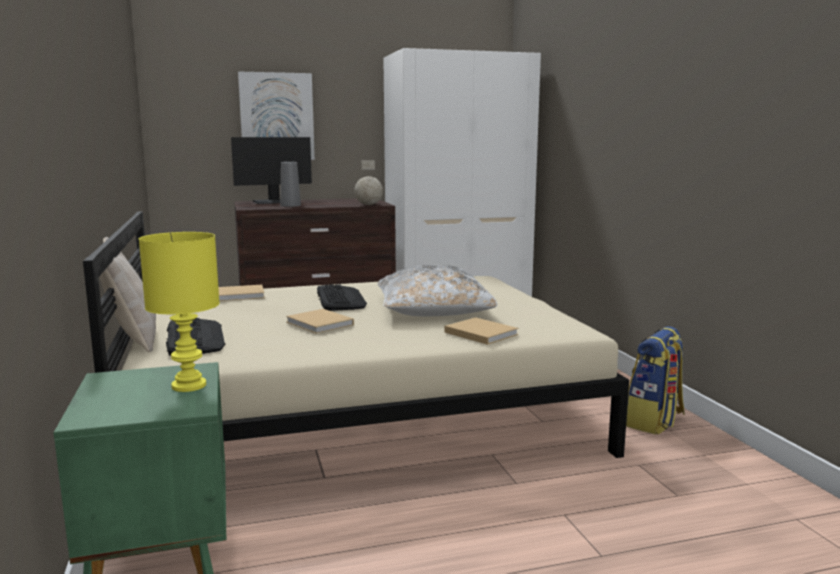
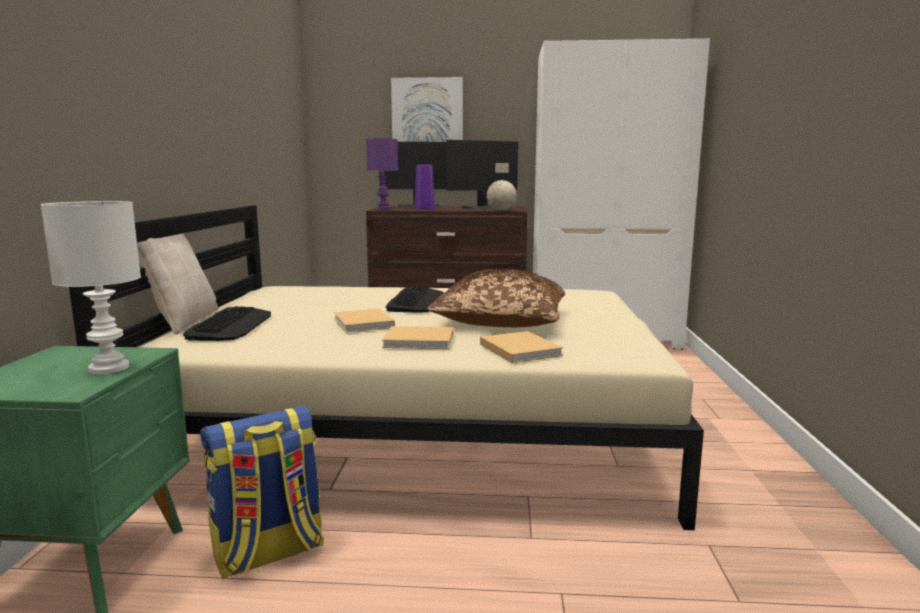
camera: 20 degrees right, 0 degrees up
(187, 386) = (107, 368): yellow table lamp -> white table lamp
(241, 295) = (329, 290): beige book -> beige book (421, 341)
(247, 206) = (383, 208): none -> purple table lamp
(290, 205) = (424, 209): grey vase -> purple vase
(346, 202) = (485, 208): none -> monitor
(433, 309) = (501, 320): white pillow -> brown pillow
(654, 422) = (768, 490): backpack -> backpack (268, 553)

